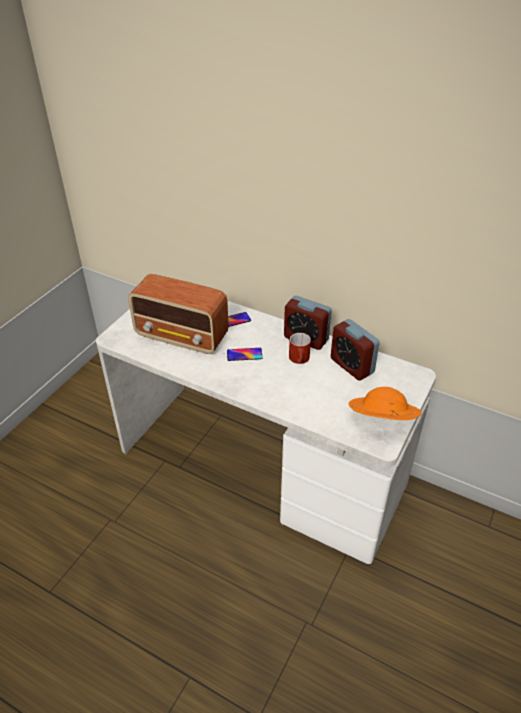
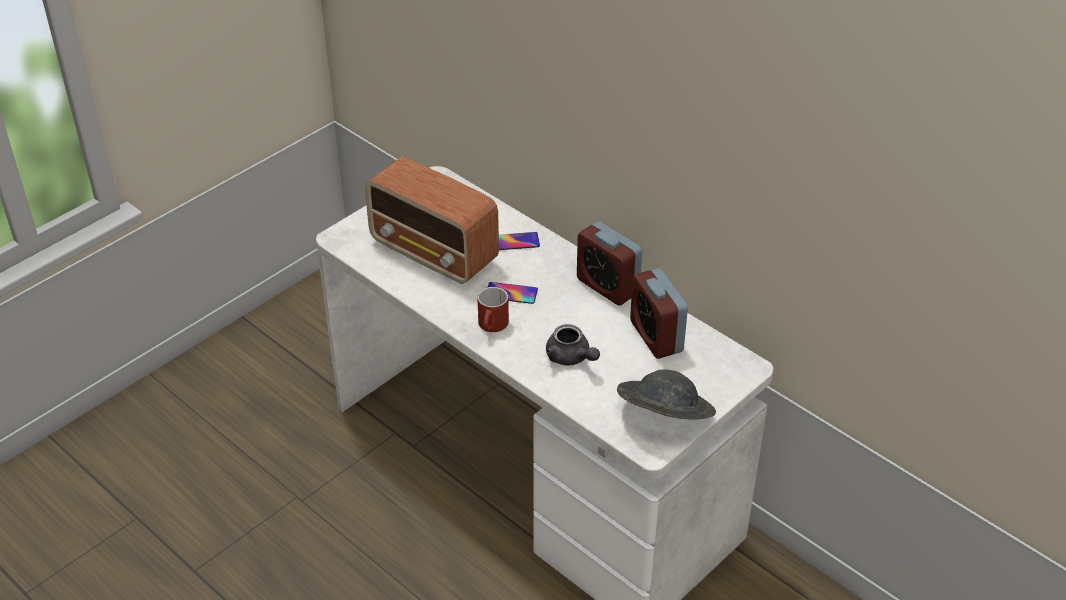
camera: 15 degrees right, 0 degrees up
(300, 360) = (586, 315): red mug -> red mug (492, 326)
(302, 391) = (571, 358): none -> grey teapot
(381, 420) = (663, 416): orange hat -> grey hat

